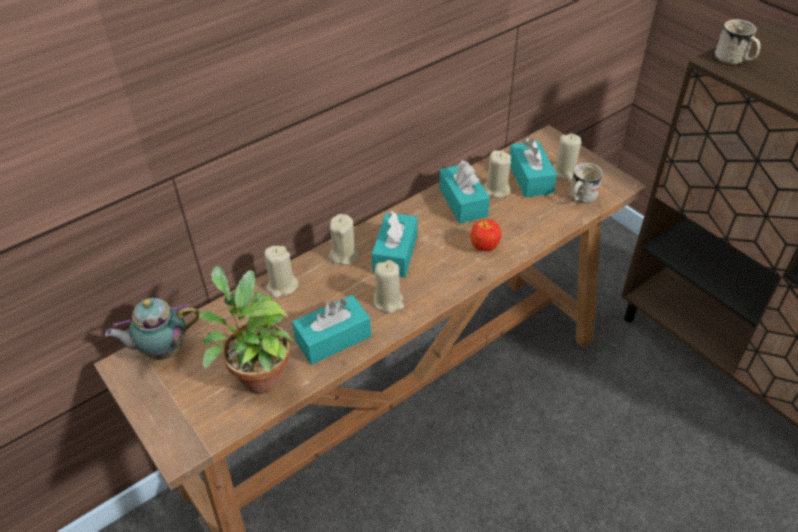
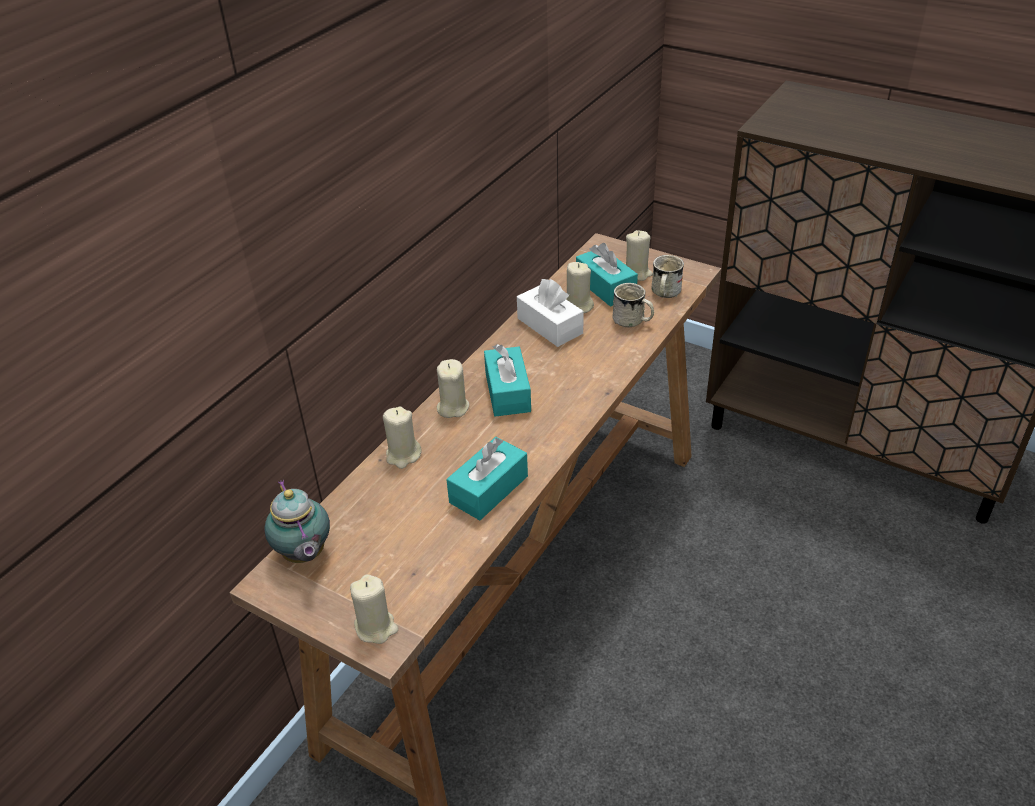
camera: 20 degrees left, 5 degrees down
(162, 351) = (304, 555): teapot -> teapot turned 75 degrees counterclockwise
(258, 375) = (428, 547): potted plant -> none
(389, 301) = (527, 438): beige candle -> beige candle (376, 627)
(463, 202) = (550, 326): turquoise tissue box -> white tissue box
(484, 247) = (596, 363): apple -> none
(734, 60) = (778, 122): white mug -> white mug (632, 321)

